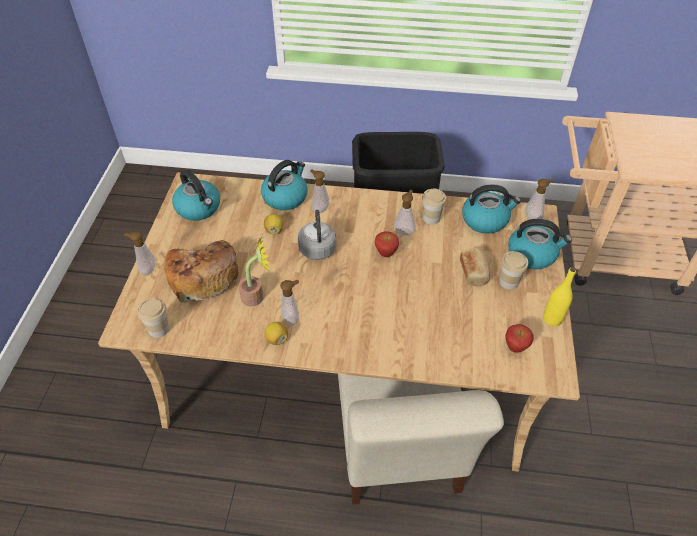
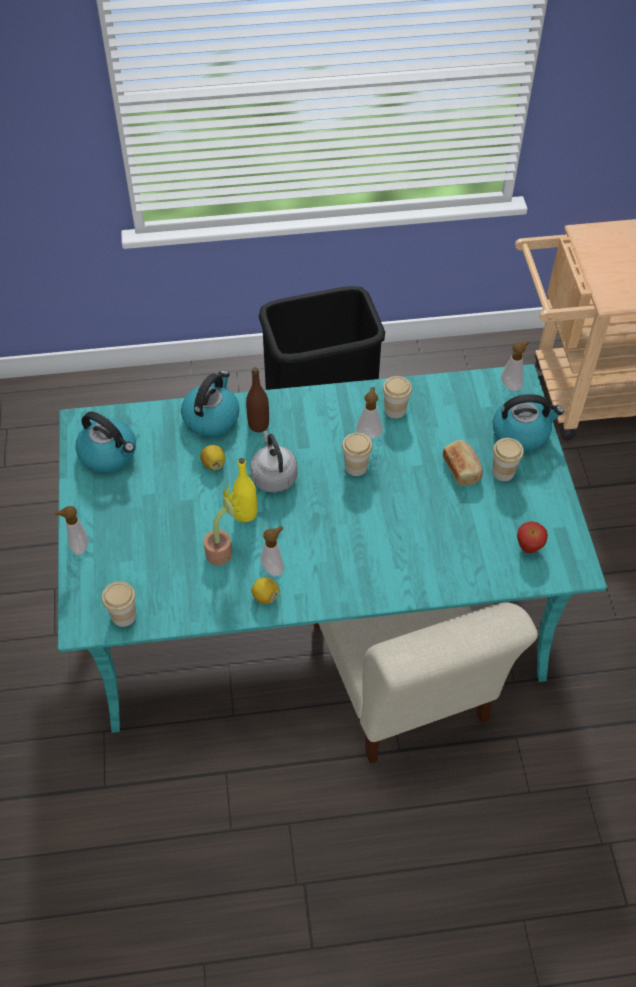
camera: 15 degrees left, 5 degrees up
(202, 275) = (149, 540): bread -> none
(319, 209) = (258, 425): soap dispenser -> brown bottle
(347, 369) = (316, 607): beige dining table -> turquoise dining table
(386, 254) = (356, 467): apple -> cup
(485, 220) = (458, 399): kettle -> none
(552, 319) = (560, 506): yellow bottle -> yellow bottle (246, 513)

